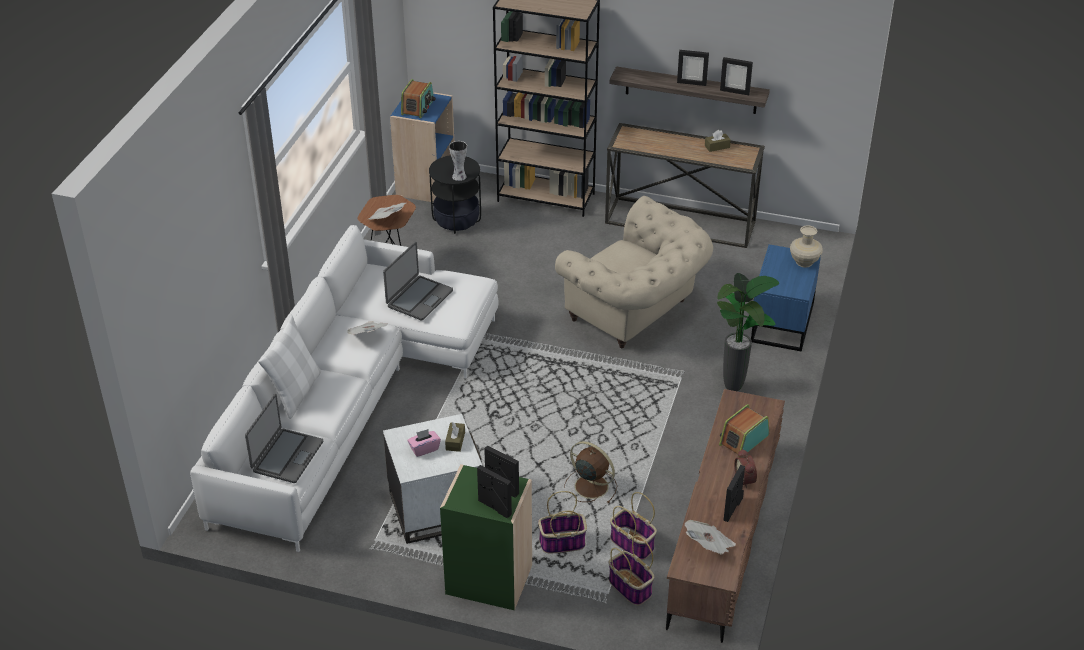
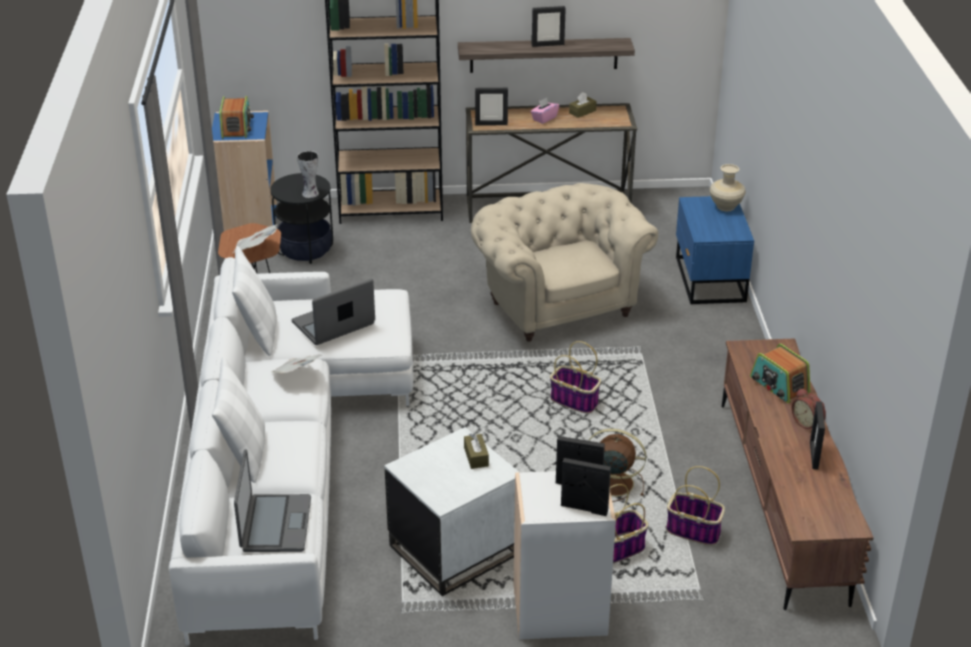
camera: 20 degrees left, 5 degrees down
(359, 292) = (258, 332): none -> white pillow
(419, 298) = (334, 324): laptop -> laptop turned 135 degrees counterclockwise
(424, 449) = (445, 473): pink tissue box -> pink tissue box (544, 118)
(487, 580) = (558, 611): green bookcase -> white bookcase
(631, 588) = (720, 576): basket -> basket (575, 401)
(635, 315) = (556, 303): beige armchair -> beige armchair turned 135 degrees counterclockwise
(709, 546) = (815, 499): newspaper -> none
(734, 91) = (597, 45): picture frame -> picture frame (491, 124)
(734, 388) = (702, 352): potted plant -> none
(743, 440) = (779, 385): radio -> radio turned 60 degrees counterclockwise

